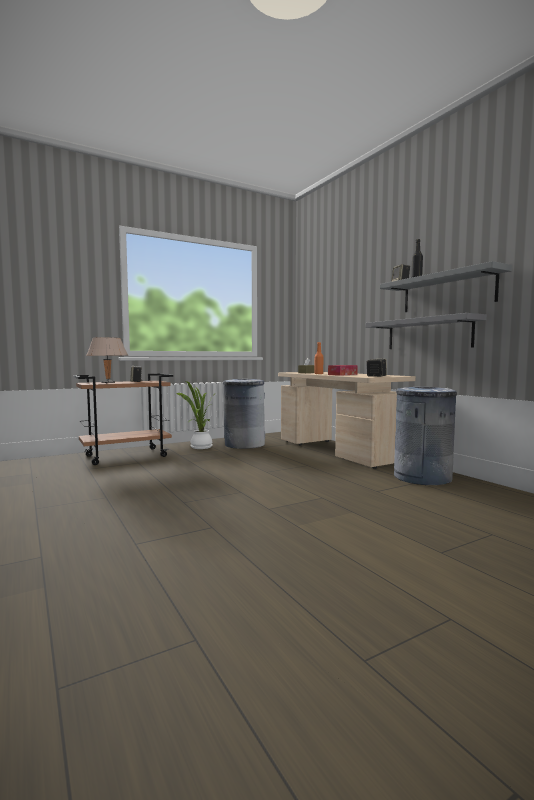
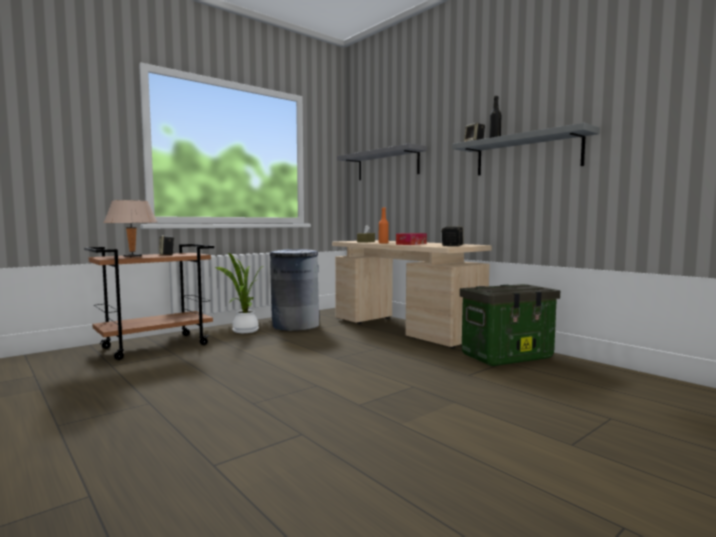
camera: 10 degrees left, 0 degrees up
(422, 477) = (507, 356): grey trash can -> storage box
(428, 334) = (505, 199): grey shelf -> grey shelf (387, 165)

